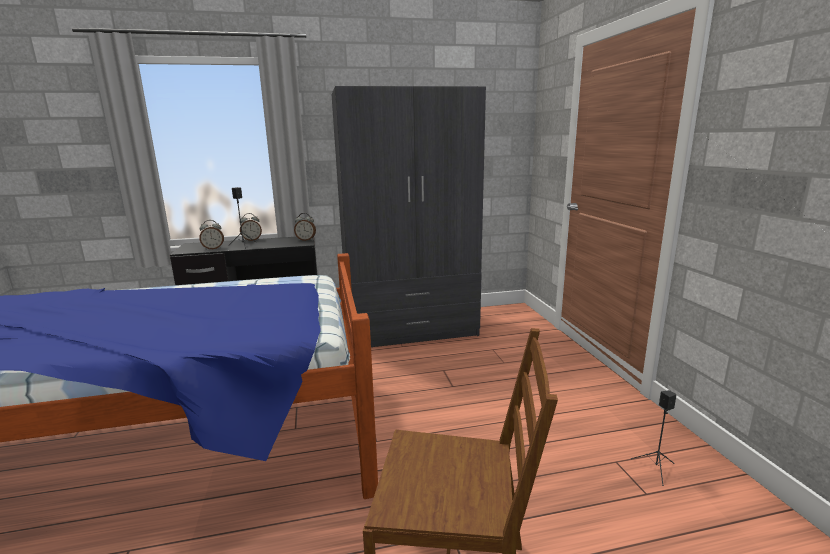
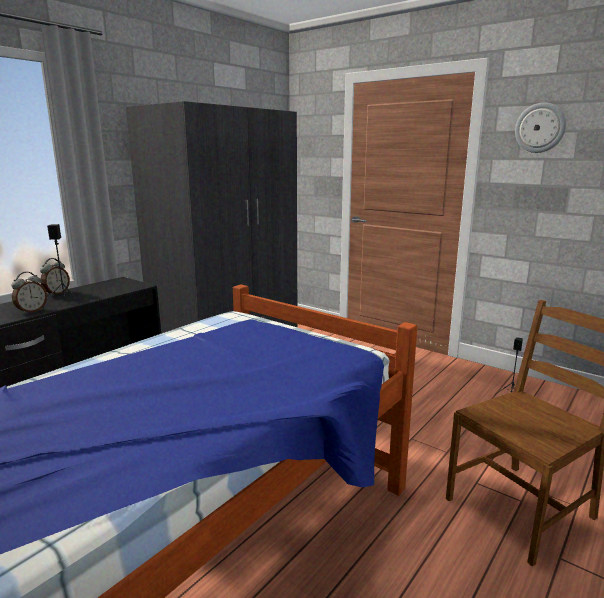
camera: 40 degrees left, 0 degrees up
(306, 240) = (131, 282): alarm clock -> none
(772, 80) = (540, 128): none -> wall clock

